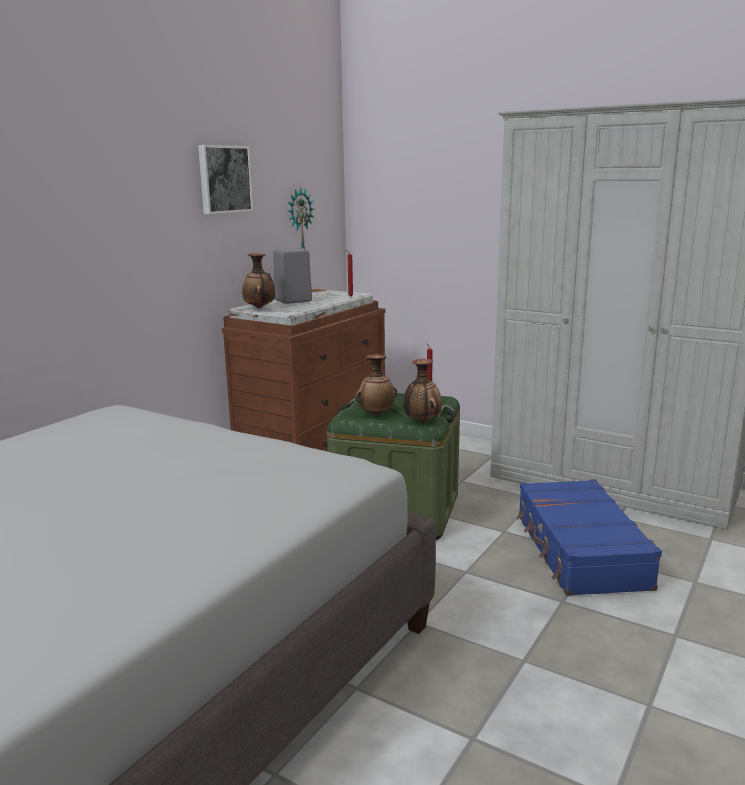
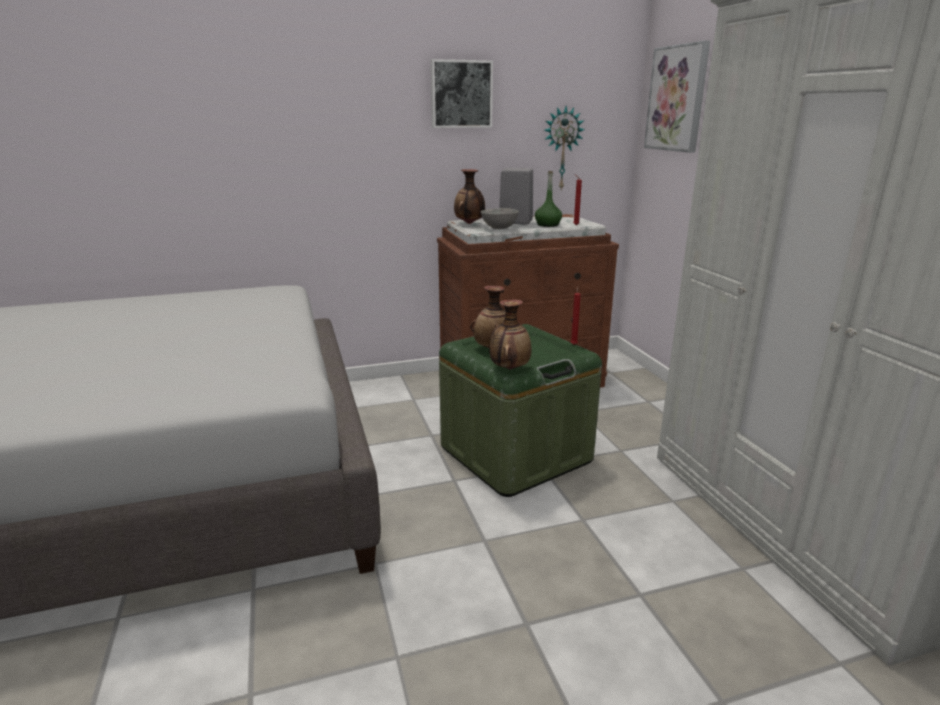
camera: 40 degrees right, 5 degrees up
(299, 308) = (498, 228): none -> grey bowl
(327, 299) = (547, 225): none -> green bottle
(392, 180) = (677, 99): none -> picture
(579, 551) = (630, 582): blue suitcase -> none

